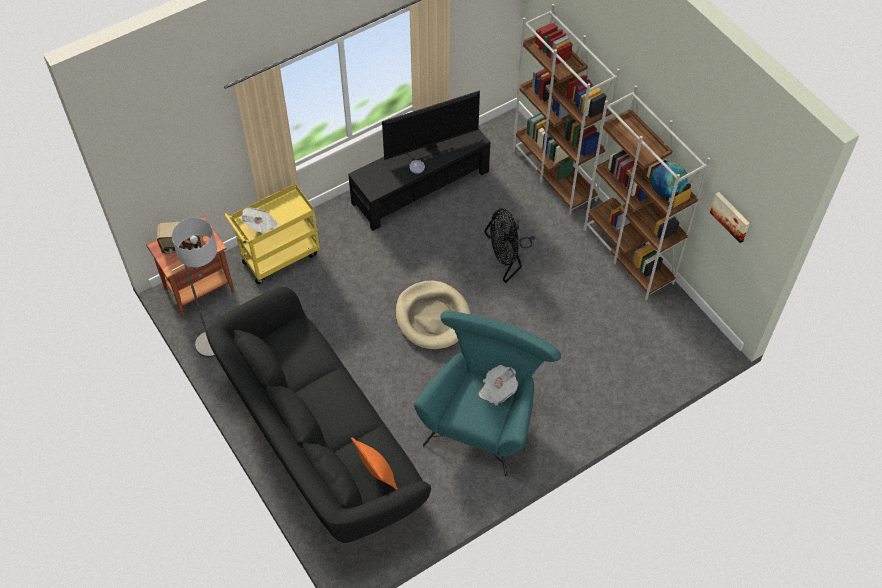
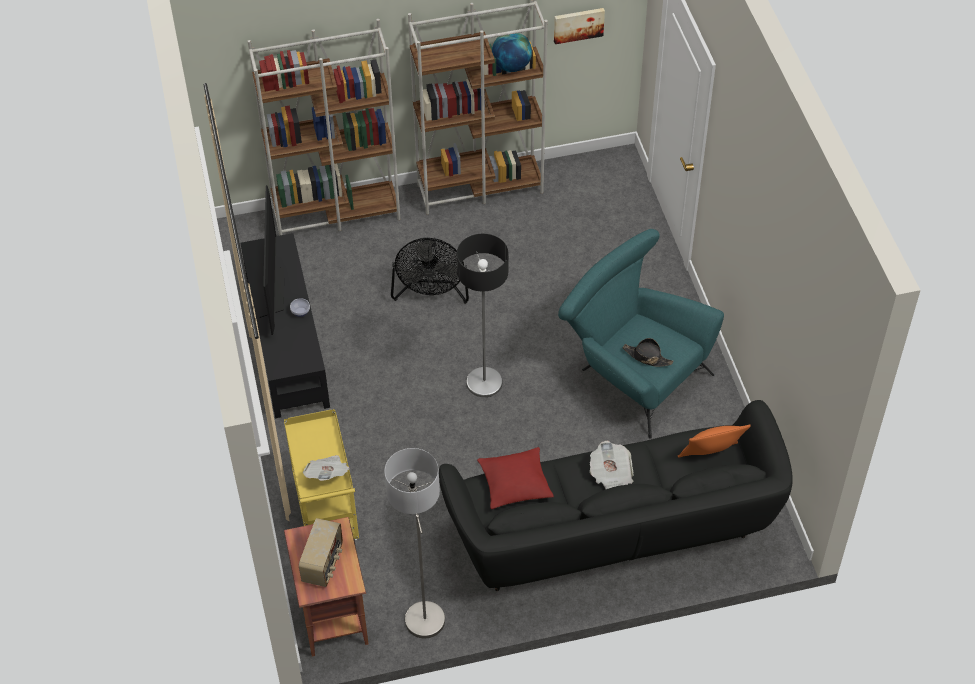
camera: 70 degrees left, 5 degrees down
(306, 347) = (515, 483): none -> red pillow
(433, 317) = (484, 382): beige dog bed -> floor lamp
(466, 405) = (647, 357): none -> black hat
(497, 390) = (638, 326): newspaper -> newspaper (611, 475)

